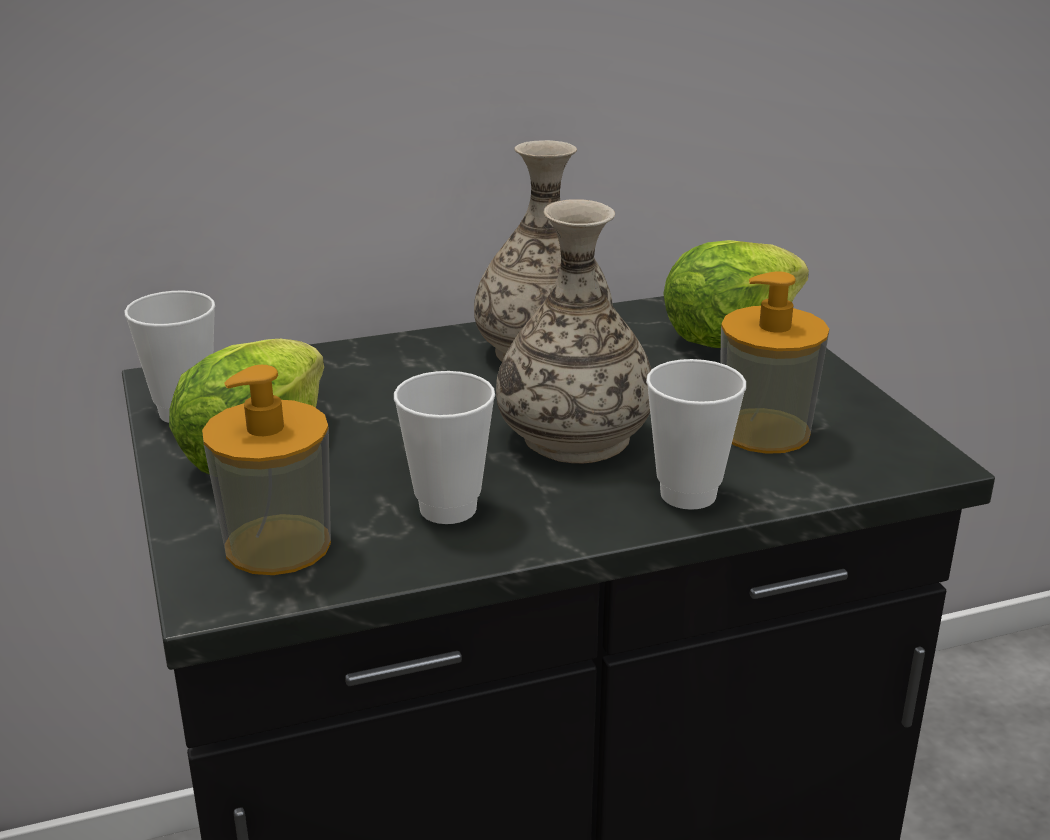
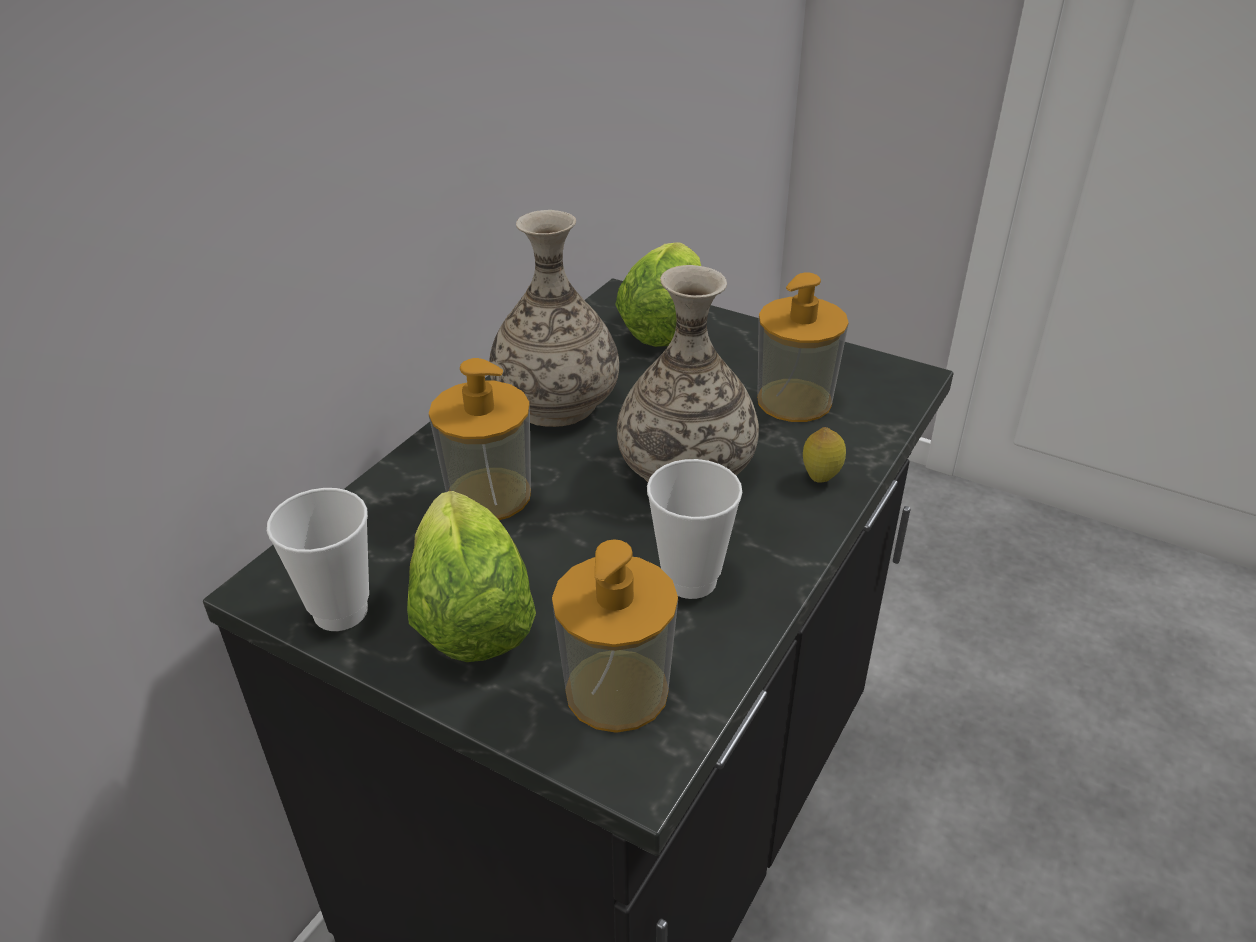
camera: 40 degrees left, 10 degrees up
(390, 389) = (489, 495): none -> soap dispenser
(688, 494) = (821, 477): cup -> lemon

